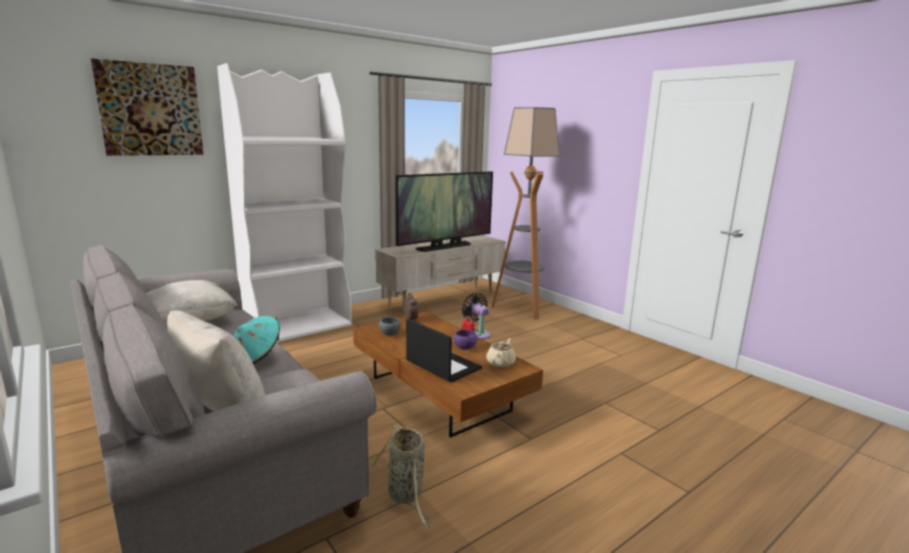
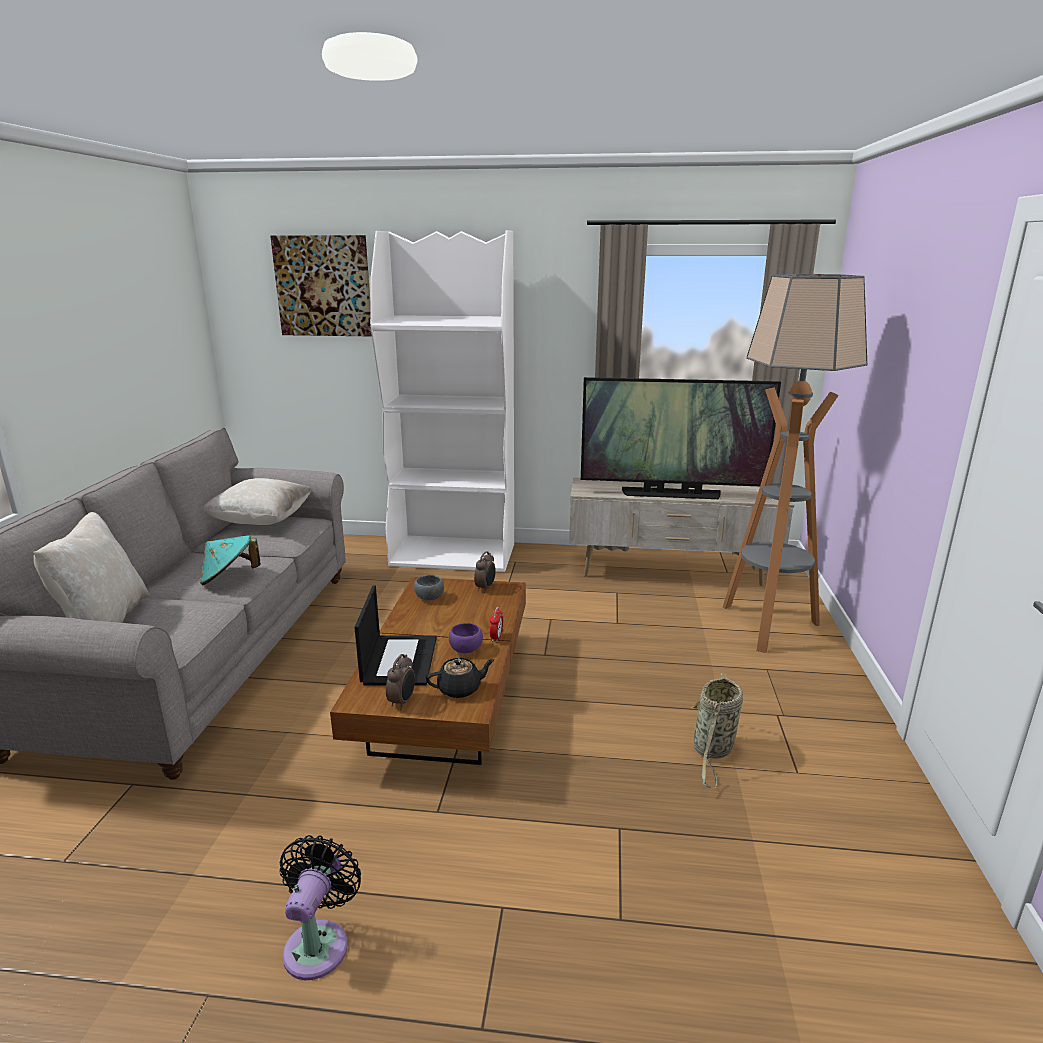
camera: 45 degrees right, 5 degrees up
(406, 495) = (234, 789): basket -> basket (712, 751)
(478, 334) = (629, 640): black fan -> black fan (319, 943)
(487, 379) = (402, 702): none -> alarm clock
(501, 363) = (460, 689): beige teapot -> black teapot

